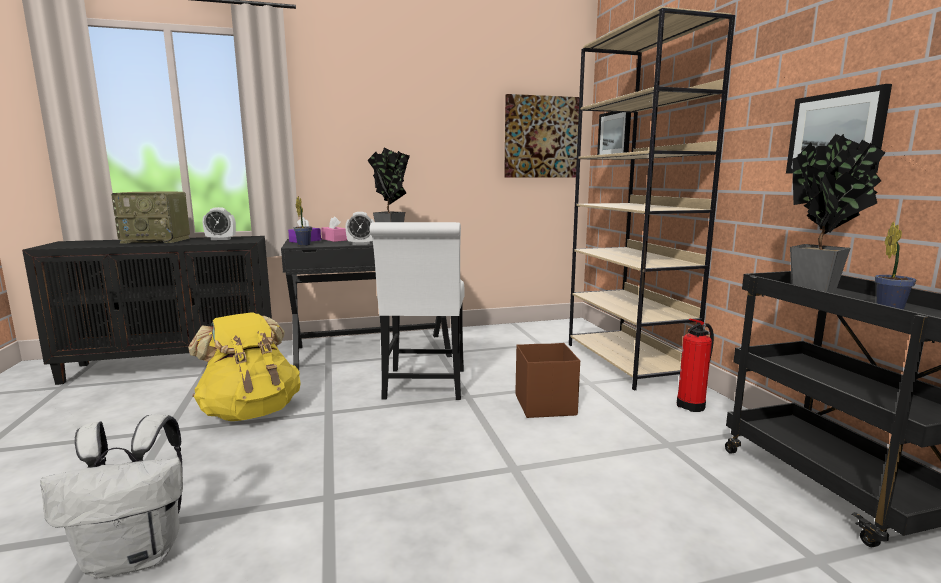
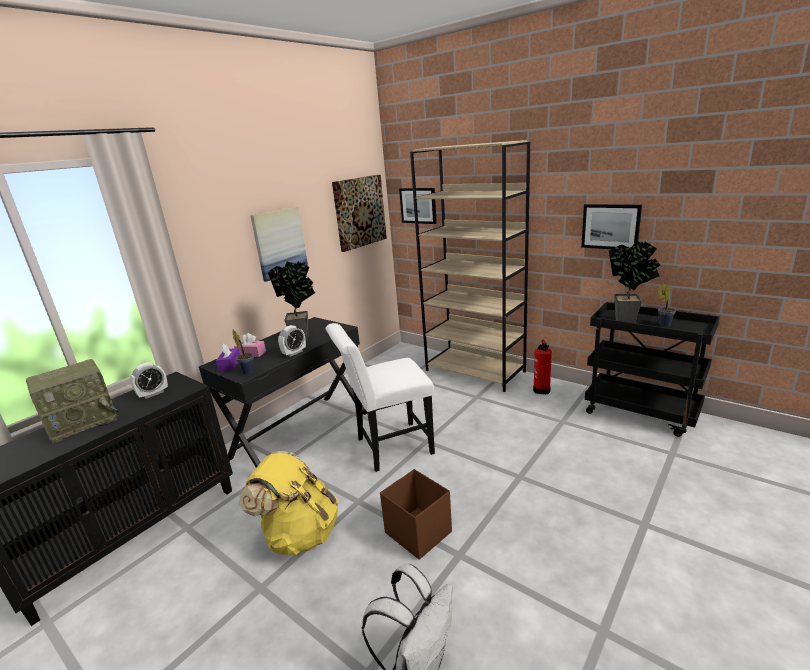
camera: 35 degrees left, 10 degrees up
(421, 147) = (279, 243): none -> picture
(424, 387) = (389, 447): white chair -> white chair turned 105 degrees clockwise
(545, 404) = (476, 425): brown storage box -> brown storage box (418, 532)

